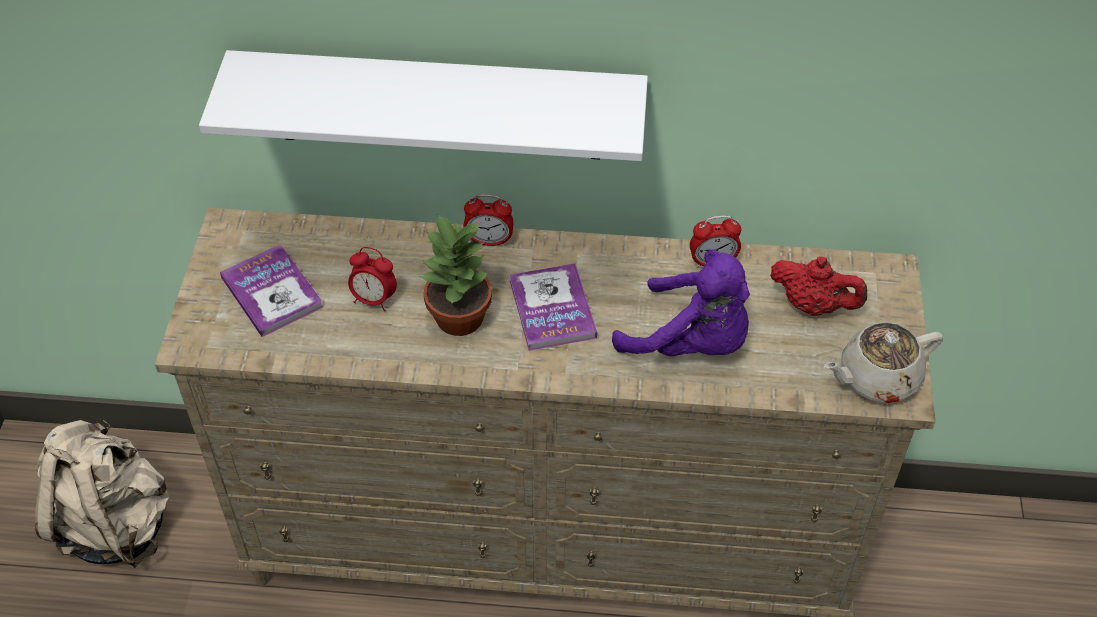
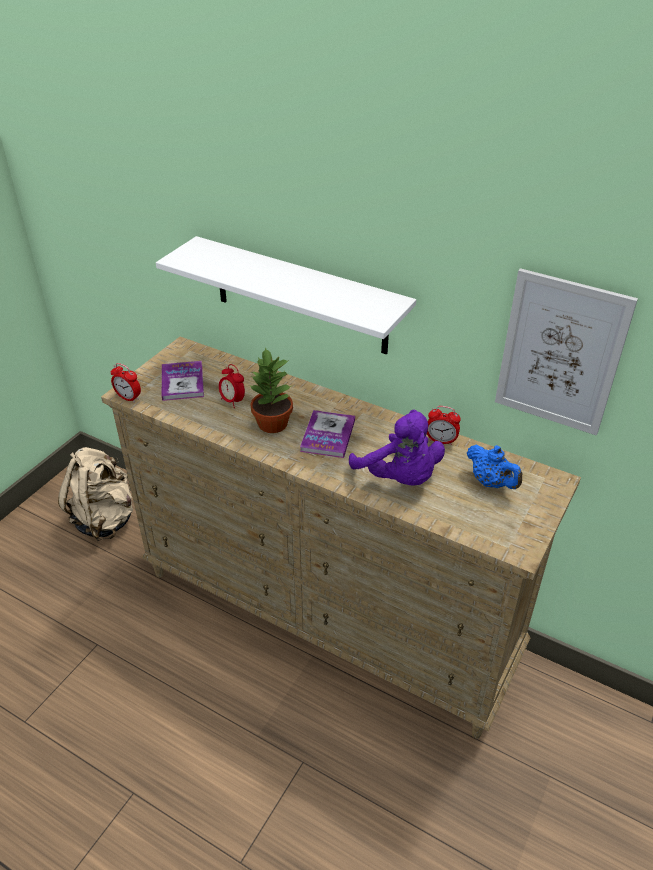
camera: 25 degrees right, 10 degrees down
(489, 241) = (315, 392): alarm clock -> alarm clock (128, 398)
(813, 305) = (491, 483): red teapot -> blue teapot
(876, 378) = (508, 535): beige teapot -> none
(879, 105) = (560, 353): none -> picture

